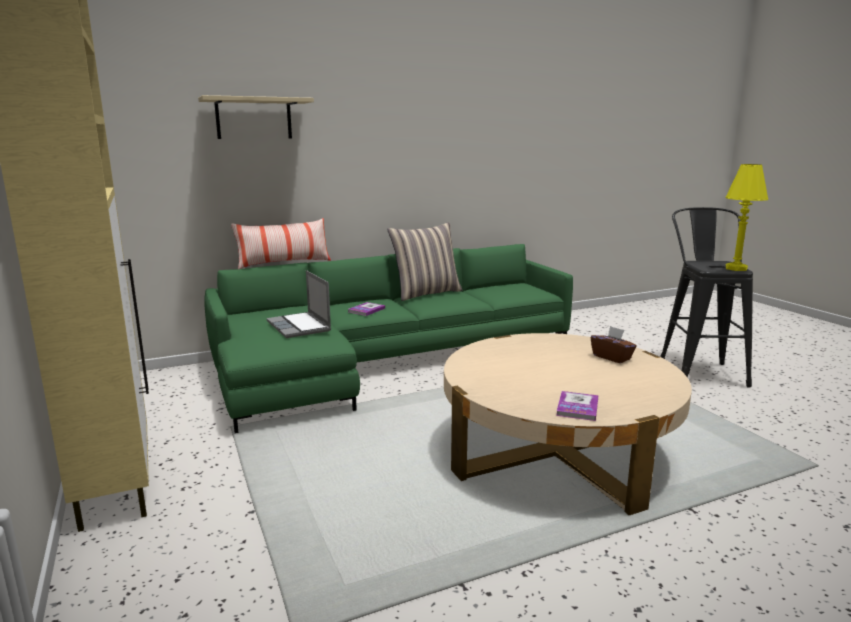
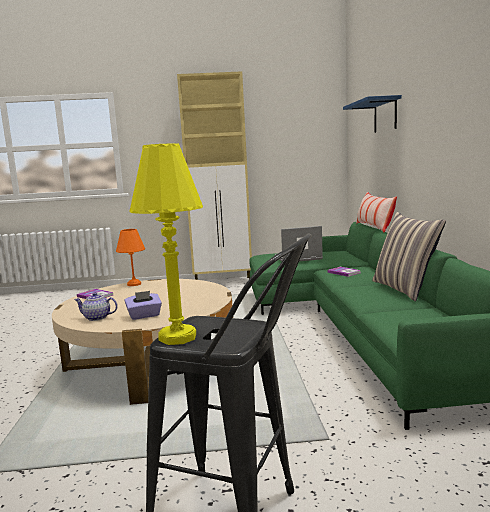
camera: 110 degrees right, 5 degrees down
(254, 118) = (385, 115): beige shelf -> blue shelf
(496, 397) = (133, 284): none -> orange table lamp
(612, 357) = (144, 316): brown tissue box -> purple tissue box
(647, 377) = (97, 318): none -> teapot

